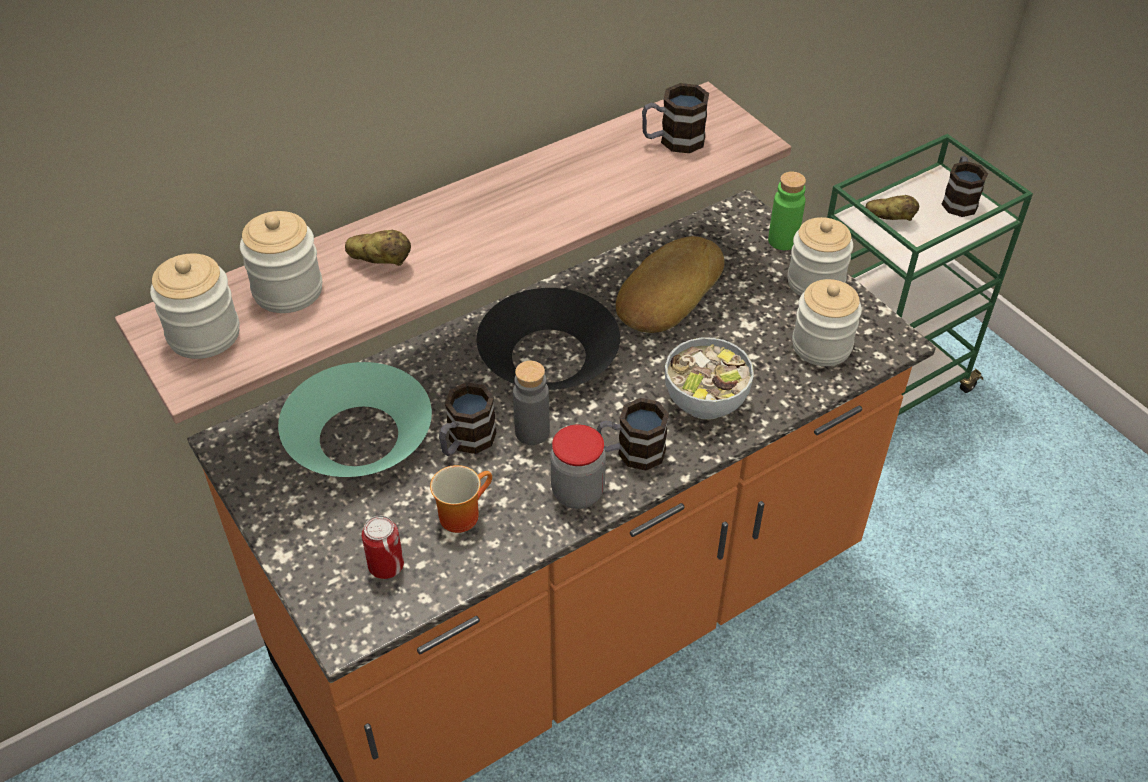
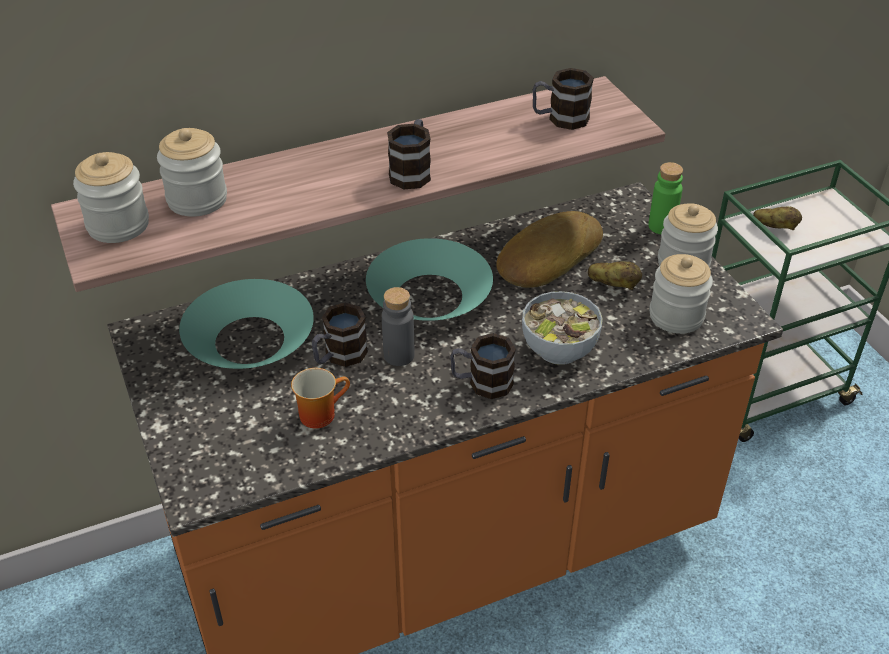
camera: 10 degrees right, 5 degrees down
(380, 262) = (281, 186): potato -> potato (613, 285)
(386, 566) = (244, 447): can -> none
(548, 356) = (429, 296): black bowl -> turquoise bowl
(577, 492) = (426, 409): jar -> none
(958, 200) = (843, 218): mug -> mug (412, 171)

